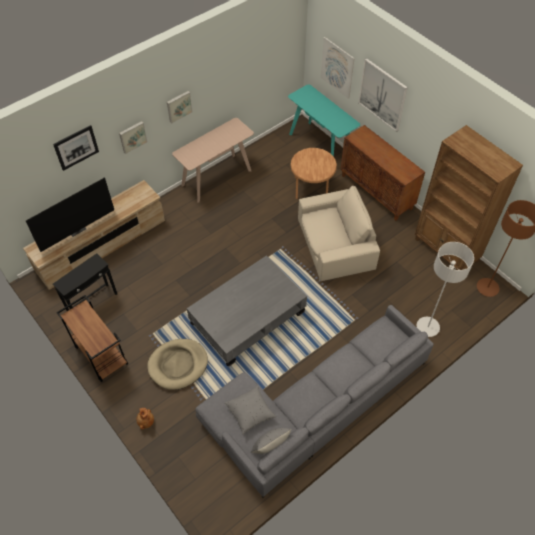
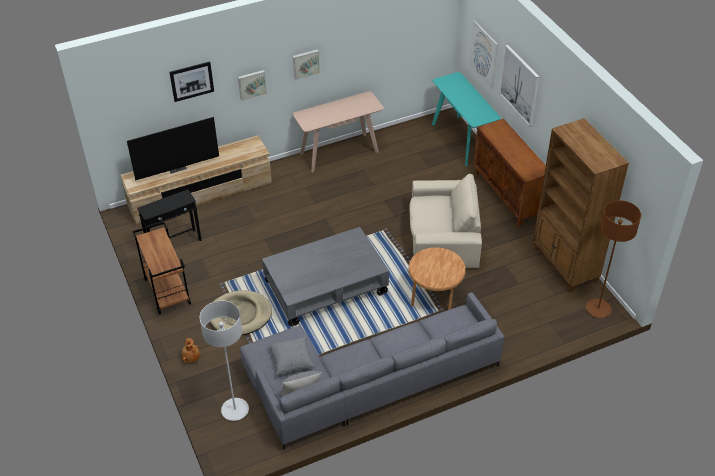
camera: 15 degrees right, 10 degrees down
(311, 188) = (437, 179): brown side table -> brown side table (435, 297)
(427, 327) = (516, 333): grey floor lamp -> grey floor lamp (235, 410)

